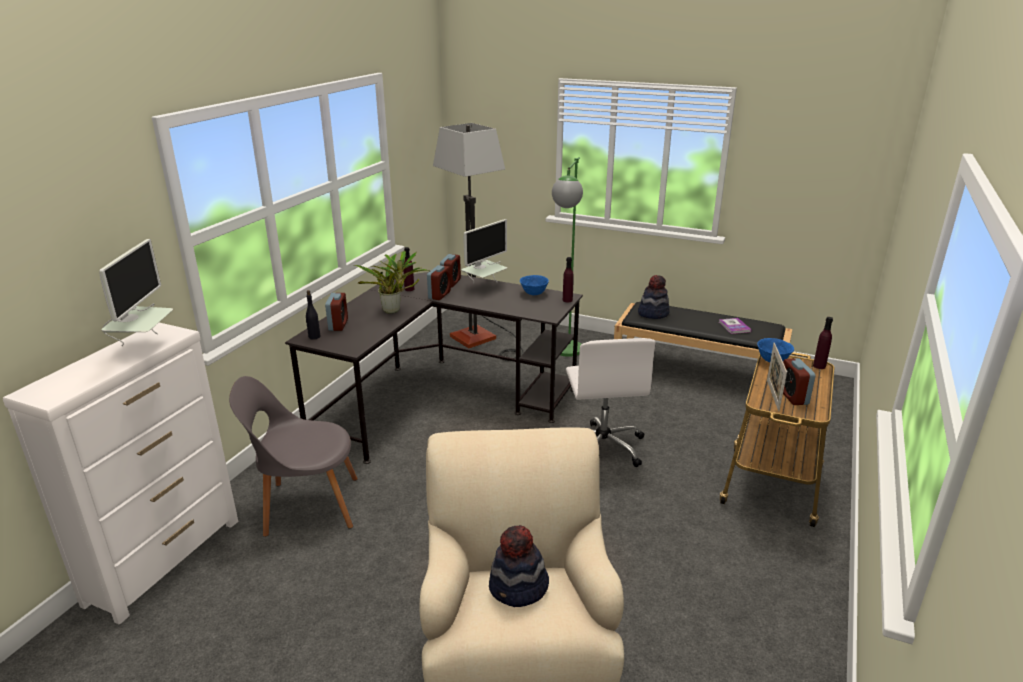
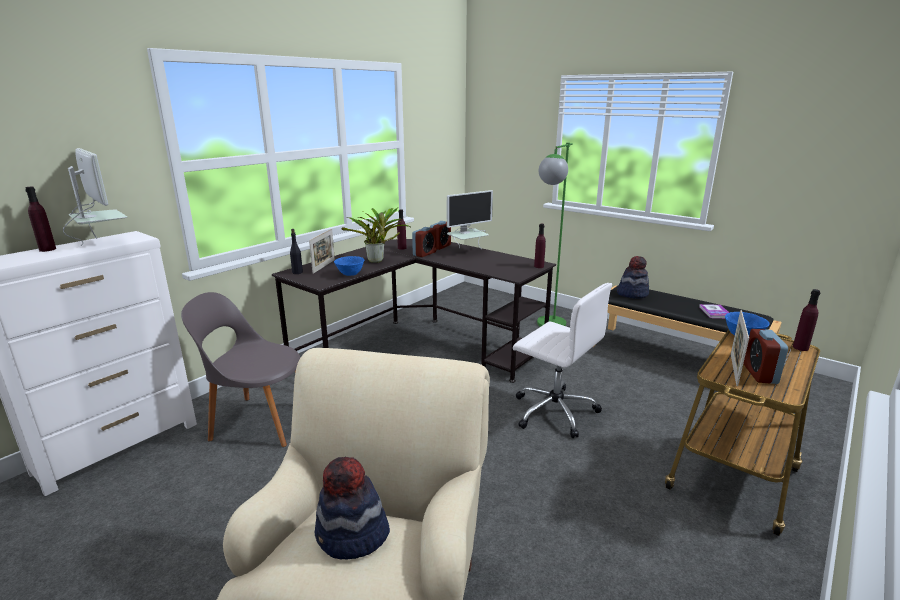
camera: 15 degrees right, 5 degrees down
(89, 362) = (47, 249): none -> purple bottle
(144, 347) = (102, 244): monitor -> monitor turned 60 degrees counterclockwise
(338, 325) = (324, 266): alarm clock -> picture frame
(483, 341) = (478, 309): floor lamp -> none
(533, 294) = (509, 259): blue bowl -> blue bowl (350, 274)
(602, 447) = (553, 411): white office chair -> white office chair turned 60 degrees counterclockwise

